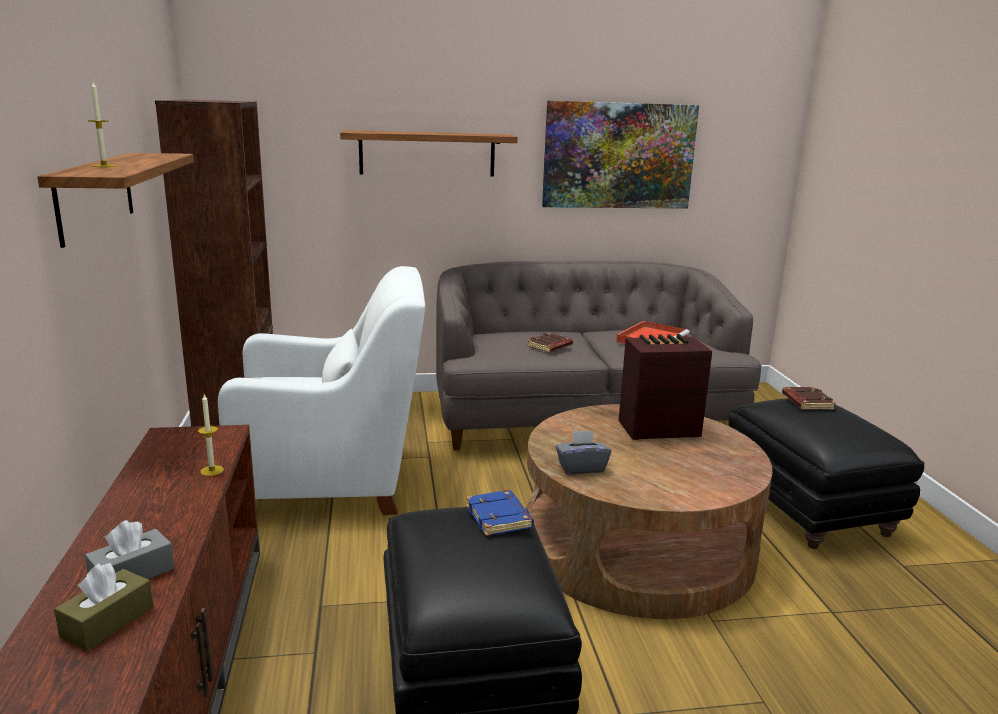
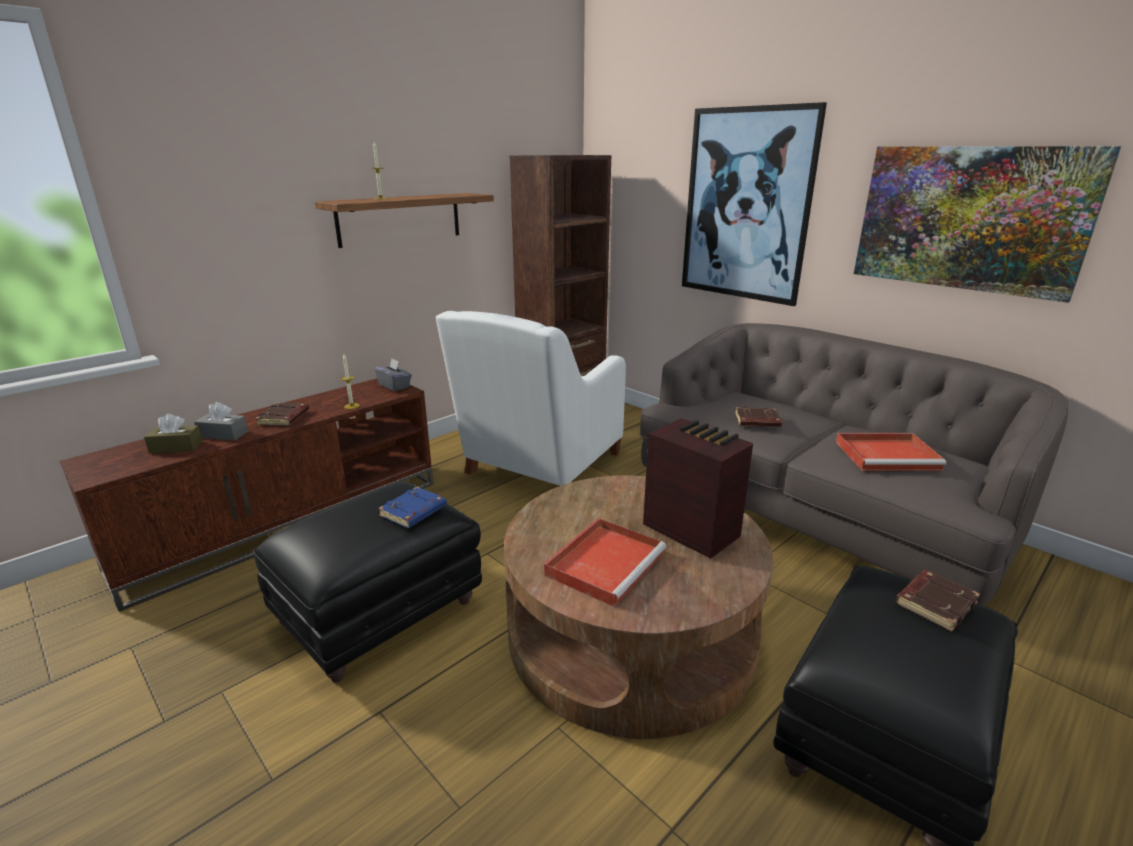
camera: 55 degrees right, 5 degrees up
(162, 520) = (284, 418): none -> brown book
(332, 481) = (540, 465): white armchair -> white armchair turned 75 degrees clockwise
(427, 153) = (746, 205): shelf -> picture
(581, 468) = (551, 519): grey tissue box -> grey tissue box (394, 386)
(669, 470) = (606, 562): none -> red tray

